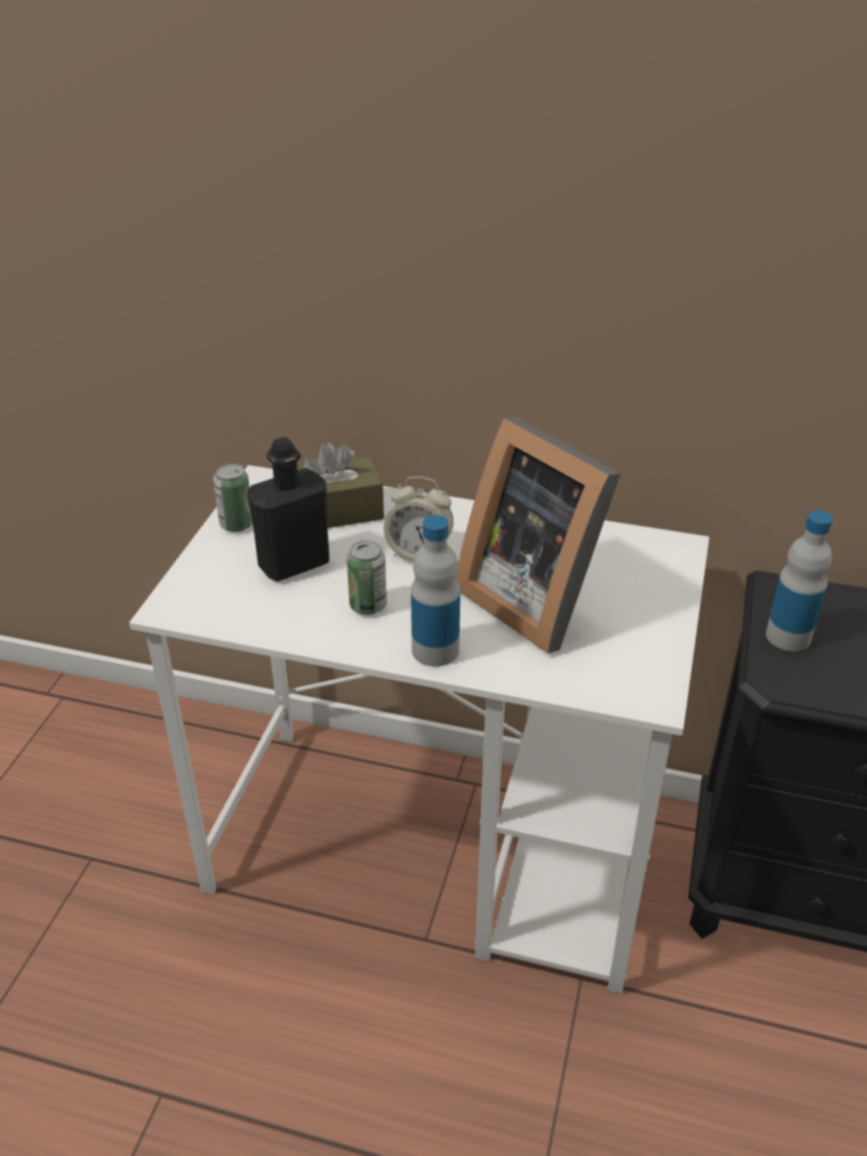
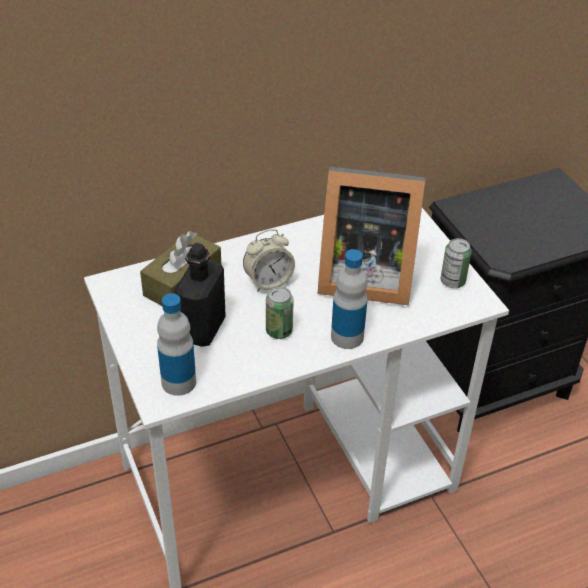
camera: 40 degrees left, 5 degrees up
(236, 524) = (131, 322): can -> can (452, 281)
(788, 636) = (486, 232): bottle -> bottle (179, 382)

